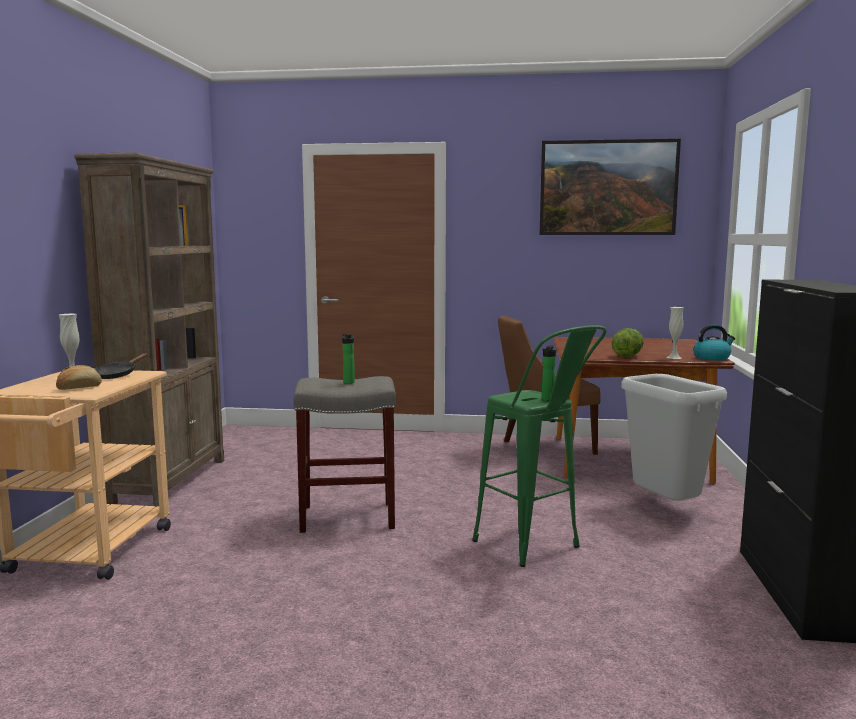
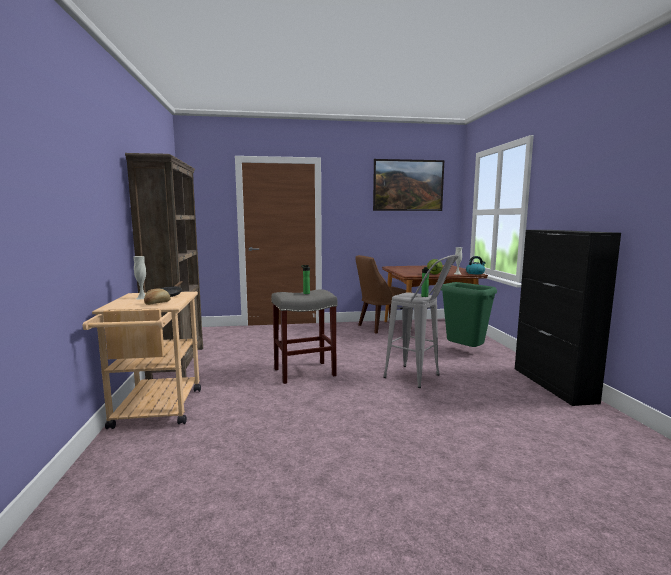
camera: 15 degrees left, 0 degrees up
(536, 550) = (419, 378): green stool -> grey stool
(666, 508) = (465, 351): grey trash can -> green trash can

